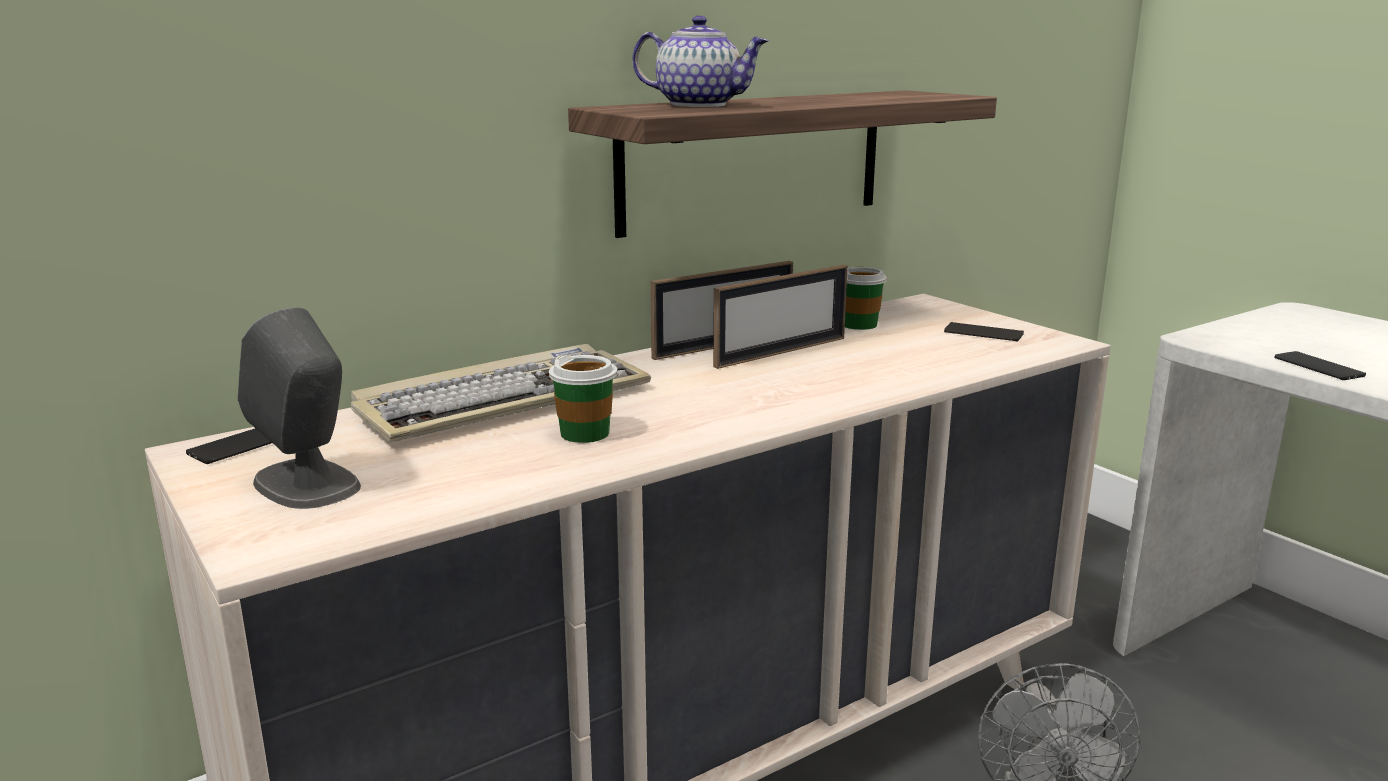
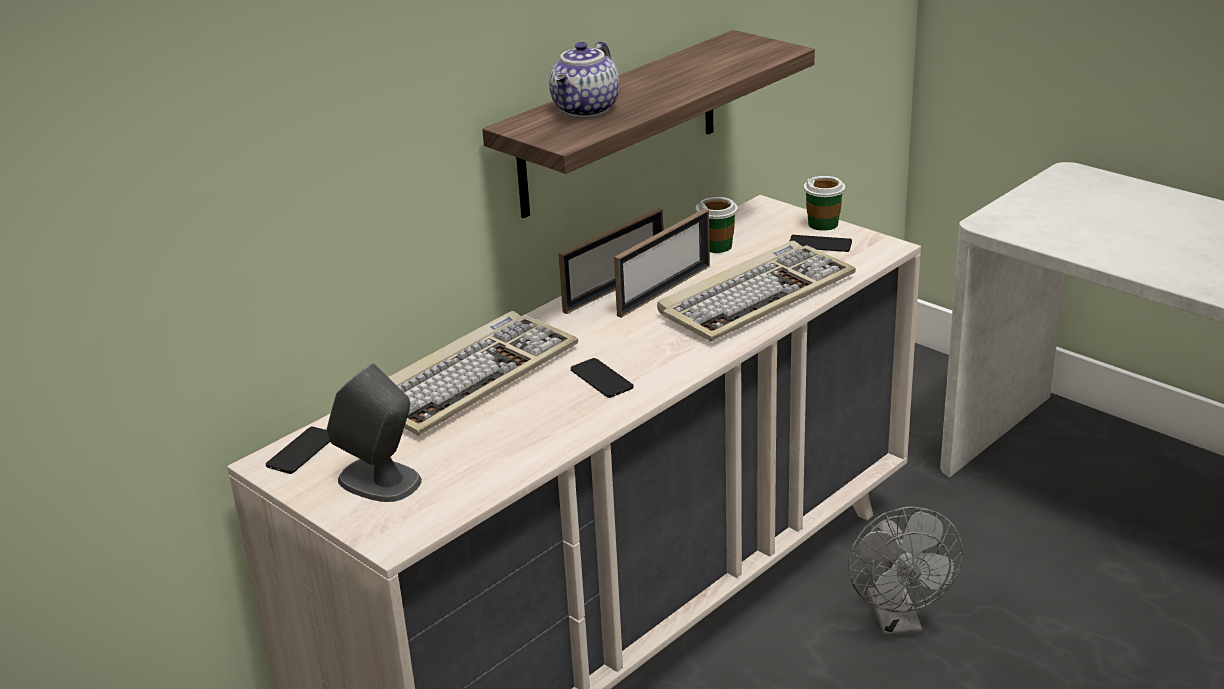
camera: 10 degrees left, 10 degrees up
(585, 433) = (552, 403): cup -> cup (823, 224)
(700, 105) = (587, 110): teapot -> teapot turned 105 degrees clockwise
(891, 366) = (756, 296): none -> keyboard
(1318, 367) = (1077, 246): phone -> phone (601, 379)

